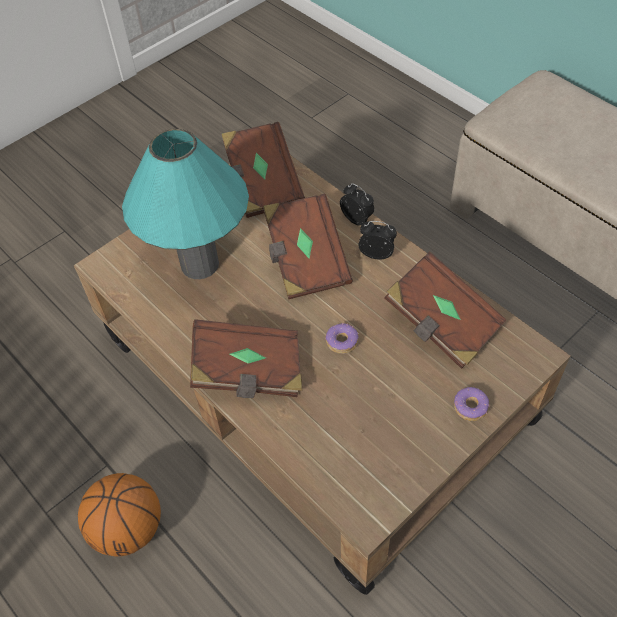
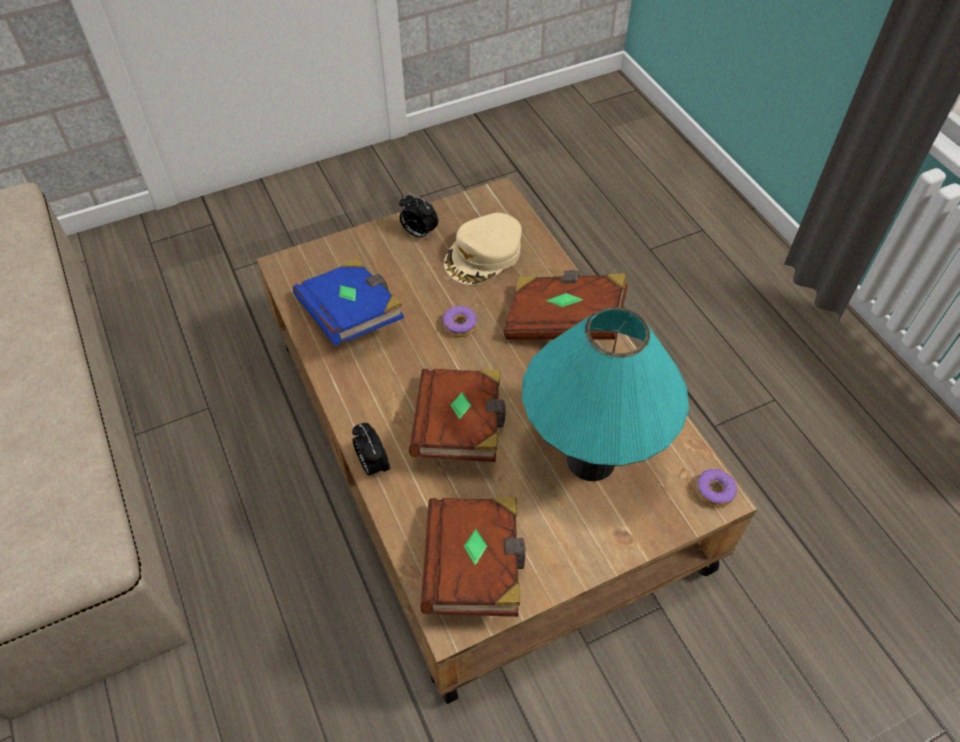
camera: 165 degrees left, 0 degrees up
(128, 529) = (694, 365): basketball -> none
(351, 426) = (484, 255): none -> beige cap
(377, 254) = (374, 410): alarm clock -> alarm clock (418, 233)
(441, 323) = (352, 316): brown book -> blue book
(470, 407) = (373, 242): donut -> donut (714, 491)

